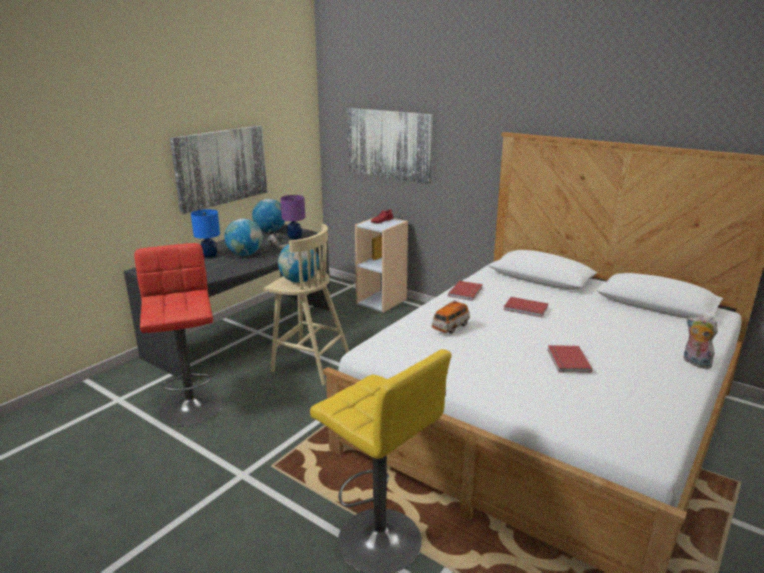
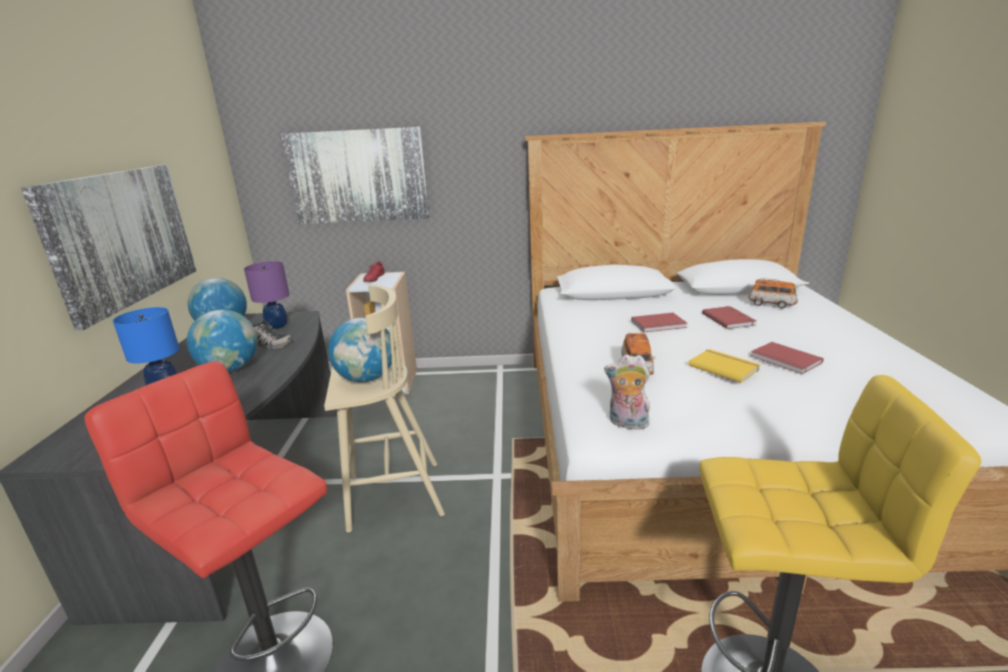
camera: 35 degrees left, 0 degrees up
(466, 292) = (576, 327): red book -> red book (729, 319)
(509, 347) = (724, 367): none -> yellow book
(653, 324) = (771, 304): none -> toy car
(694, 363) = (855, 325): plush toy -> plush toy (627, 424)

